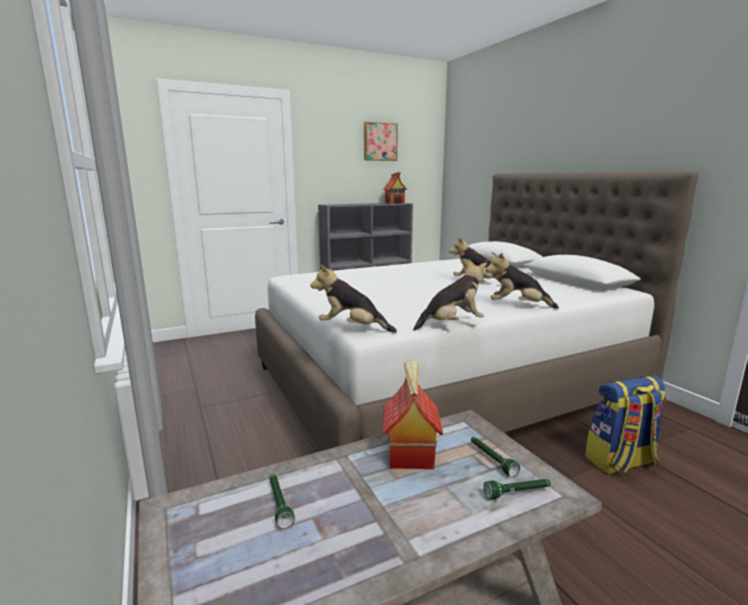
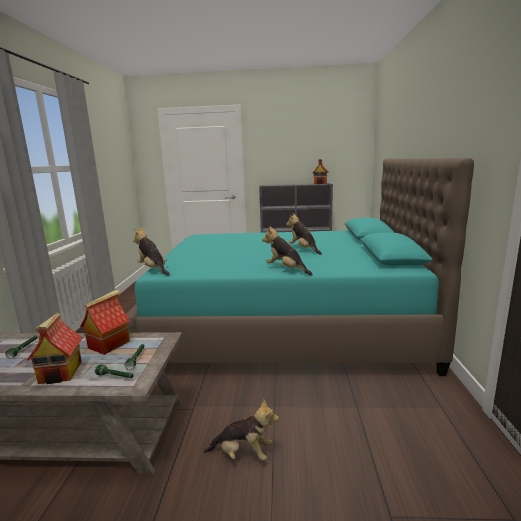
camera: 30 degrees right, 0 degrees up
(379, 141) = (312, 135): picture -> none
(427, 517) = (61, 372): none -> toy house
(443, 382) = (285, 324): white bed -> turquoise bed
(452, 324) = (210, 275): plush toy -> plush toy (243, 454)
(620, 462) = (333, 410): backpack -> none

